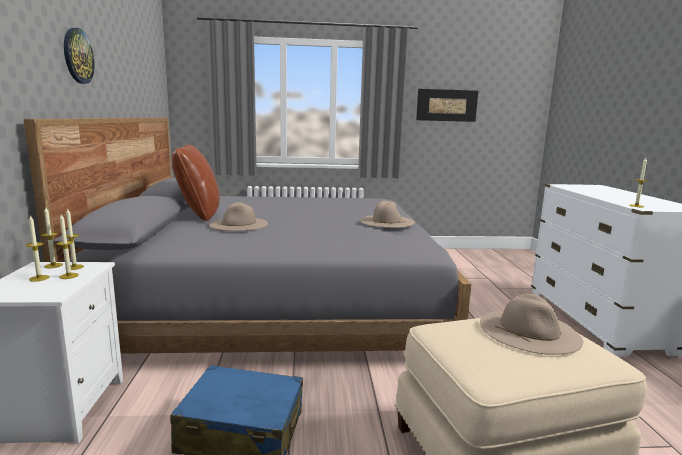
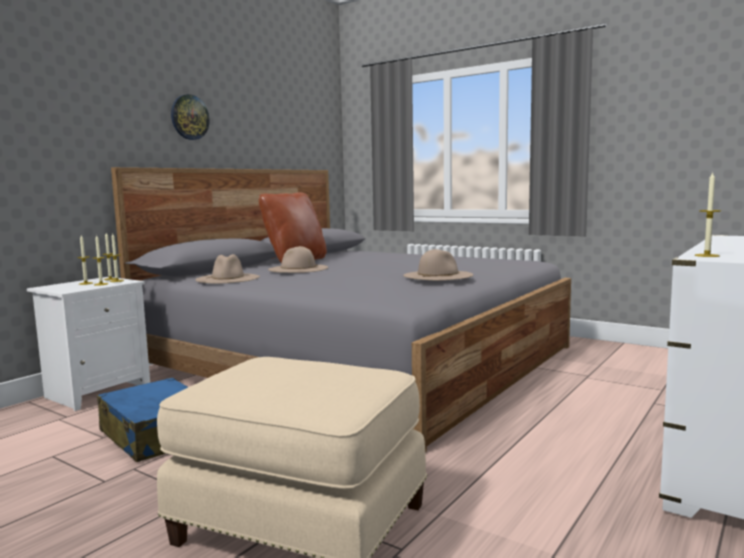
camera: 40 degrees right, 5 degrees down
(446, 105) = (664, 128): picture -> none
(529, 330) = (323, 373): beige hat -> beige hat (228, 278)

